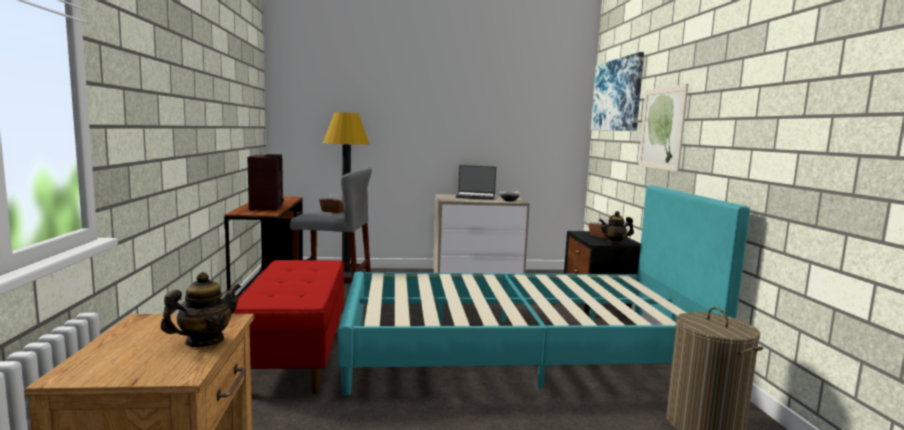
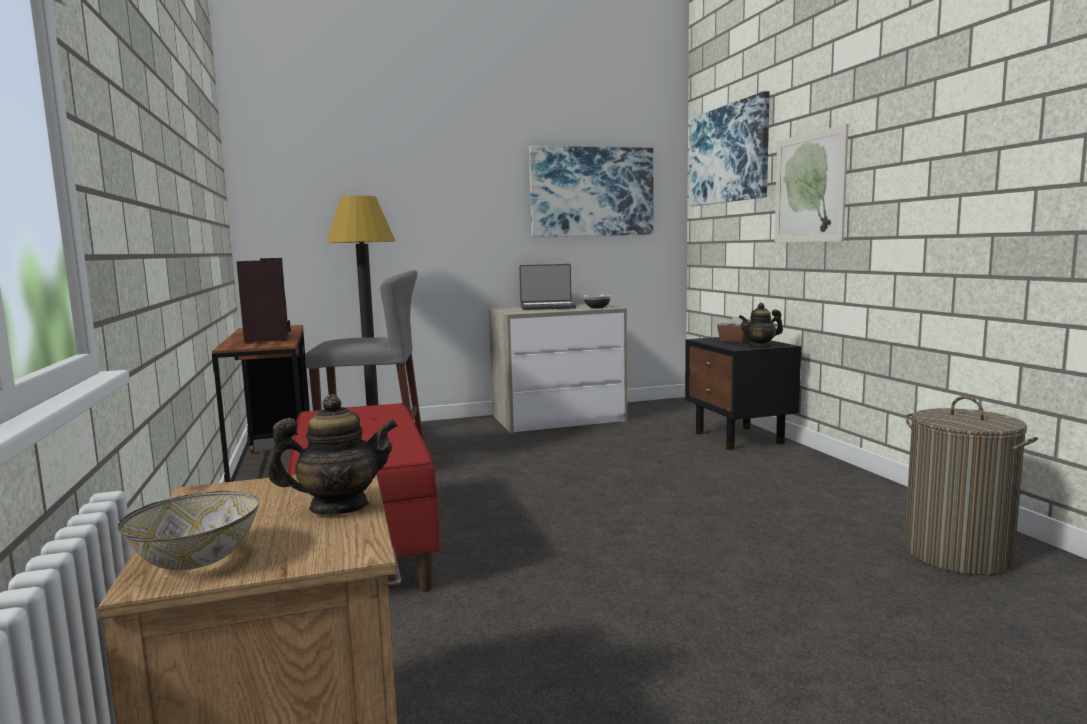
camera: 10 degrees left, 0 degrees up
(95, 367) = (194, 561): none -> bowl
(204, 341) = (338, 507): teapot -> teapot turned 45 degrees clockwise
(333, 211) = (362, 338): brown tissue box -> none
(517, 115) = (591, 192): none -> picture
(519, 353) = (675, 502): turquoise bed -> none

